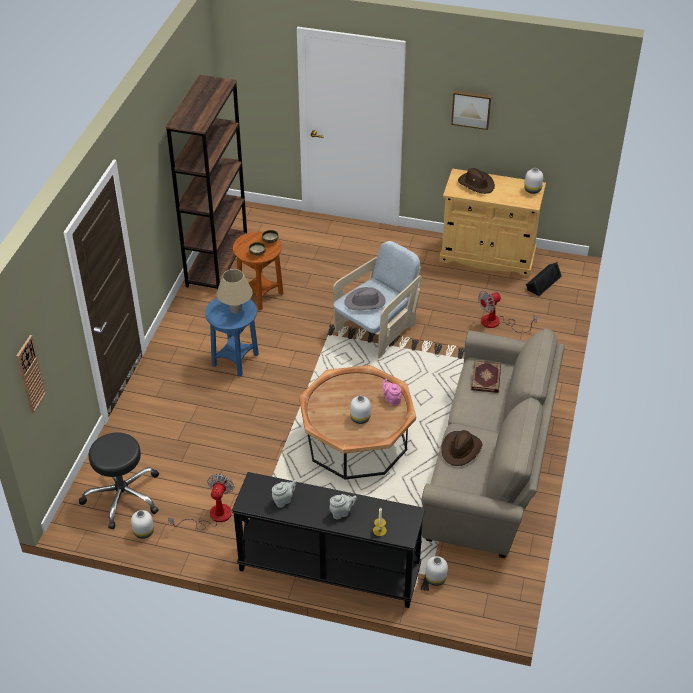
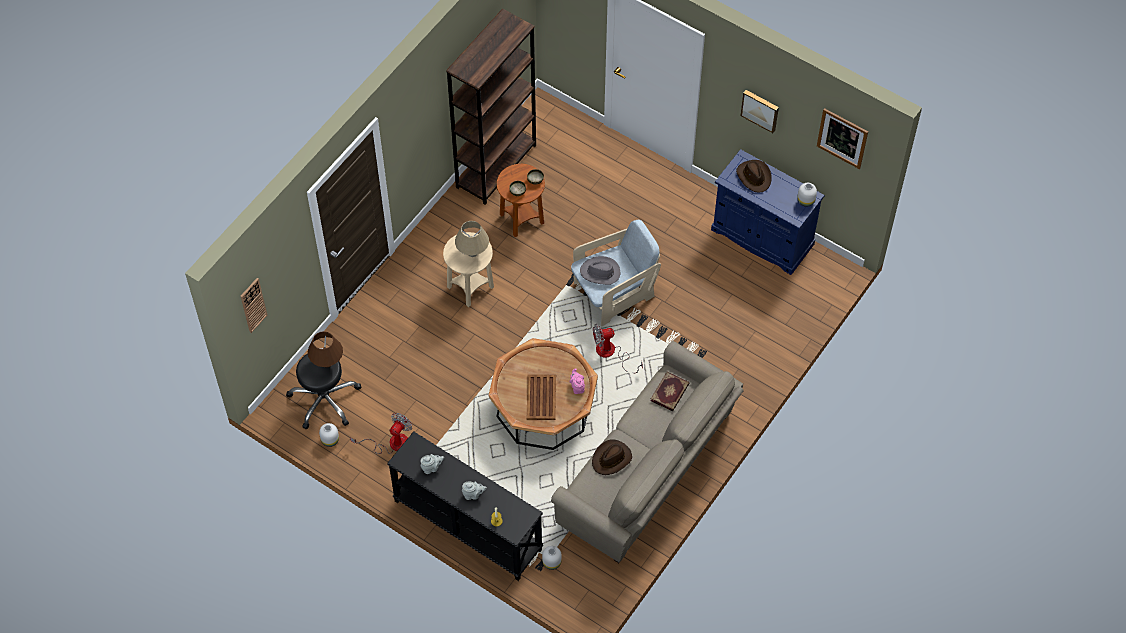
camera: 20 degrees right, 15 degrees up
(122, 442) = (327, 363): none -> brown table lamp
(235, 360) = (470, 287): blue side table -> beige side table
(360, 418) = (541, 398): white vase -> brown tray
(487, 256) = (762, 237): beige cabinet -> blue cabinet
(497, 323) = (732, 320): fan -> fan (611, 353)
(543, 282) = (800, 285): black speaker -> none
(563, 101) = (842, 138): none -> picture

